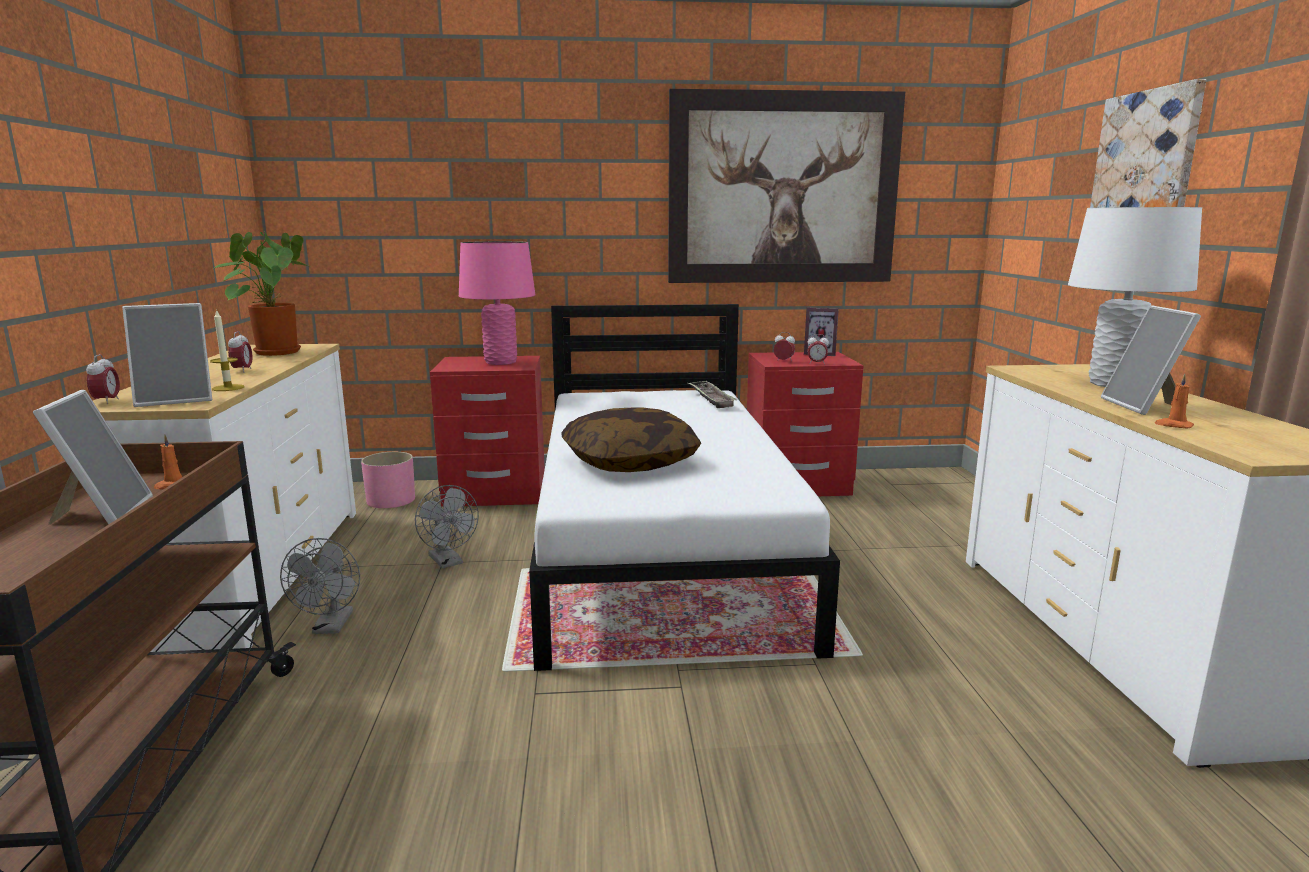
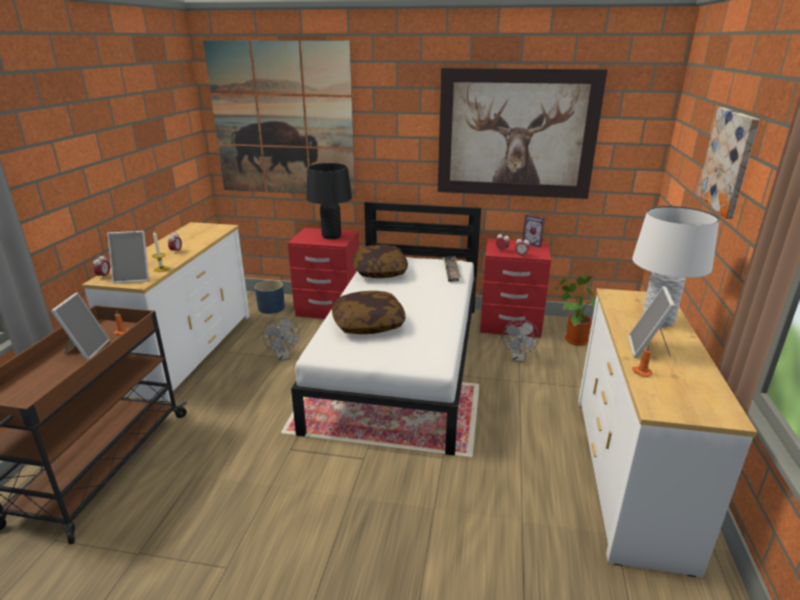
camera: 15 degrees right, 10 degrees up
(275, 352) = (201, 232): potted plant -> potted plant (574, 339)
(331, 627) = (212, 391): grey fan -> grey fan (518, 359)
(390, 500) = (271, 308): pink planter -> blue planter
(406, 176) = (282, 120): none -> picture
(500, 362) = (331, 236): pink table lamp -> black table lamp
(597, 407) = (380, 272): none -> pillow

